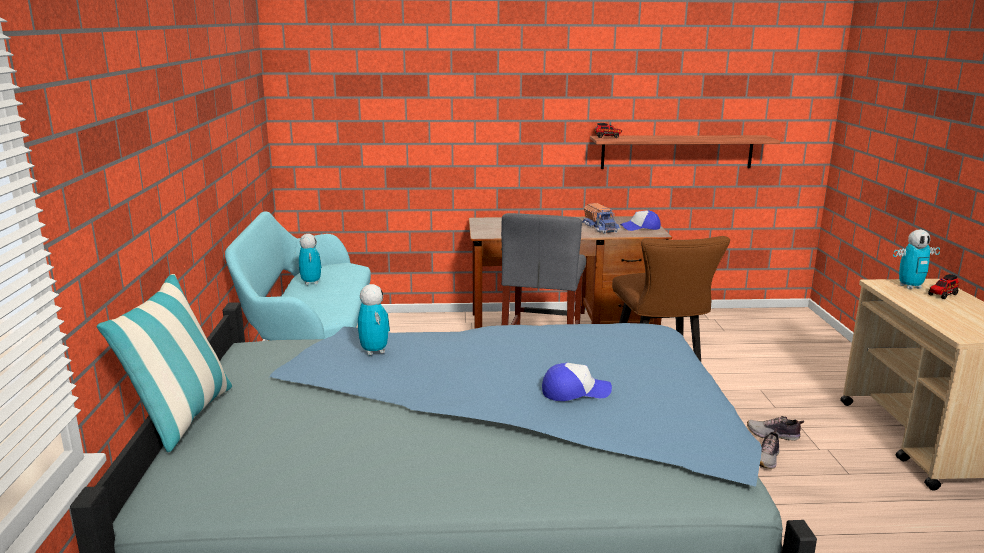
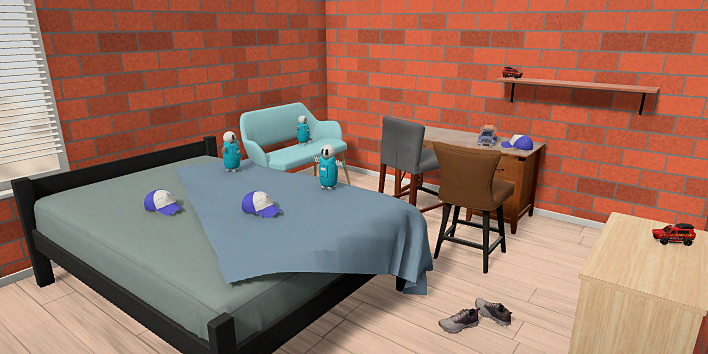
camera: 40 degrees right, 0 degrees up
(182, 418) = (125, 173): pillow -> none
(428, 442) = (164, 208): none -> cap
(910, 287) = (651, 228): toy robot -> toy robot (328, 187)

